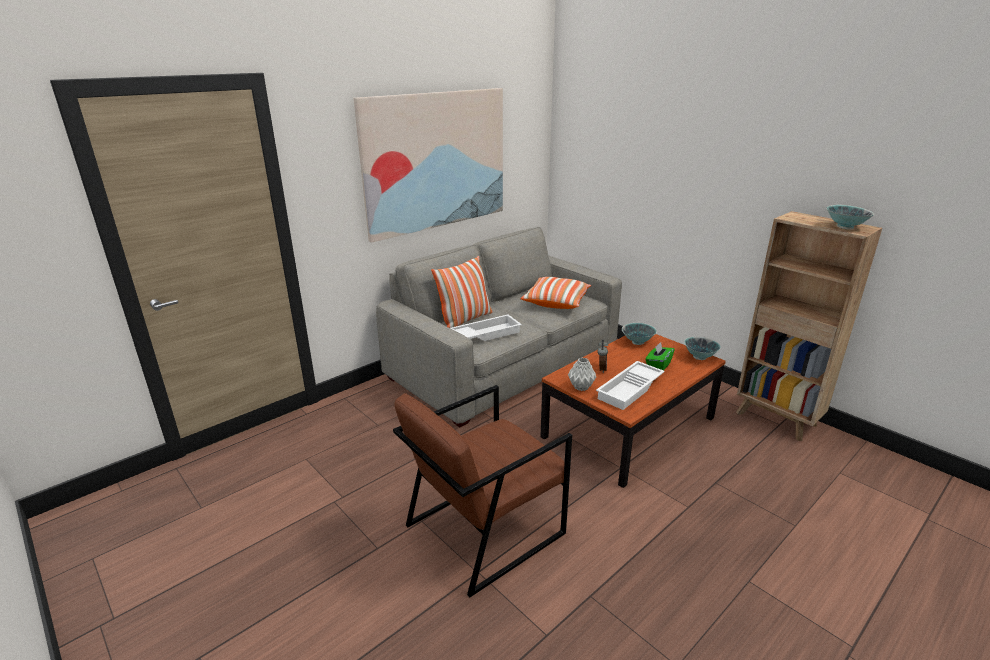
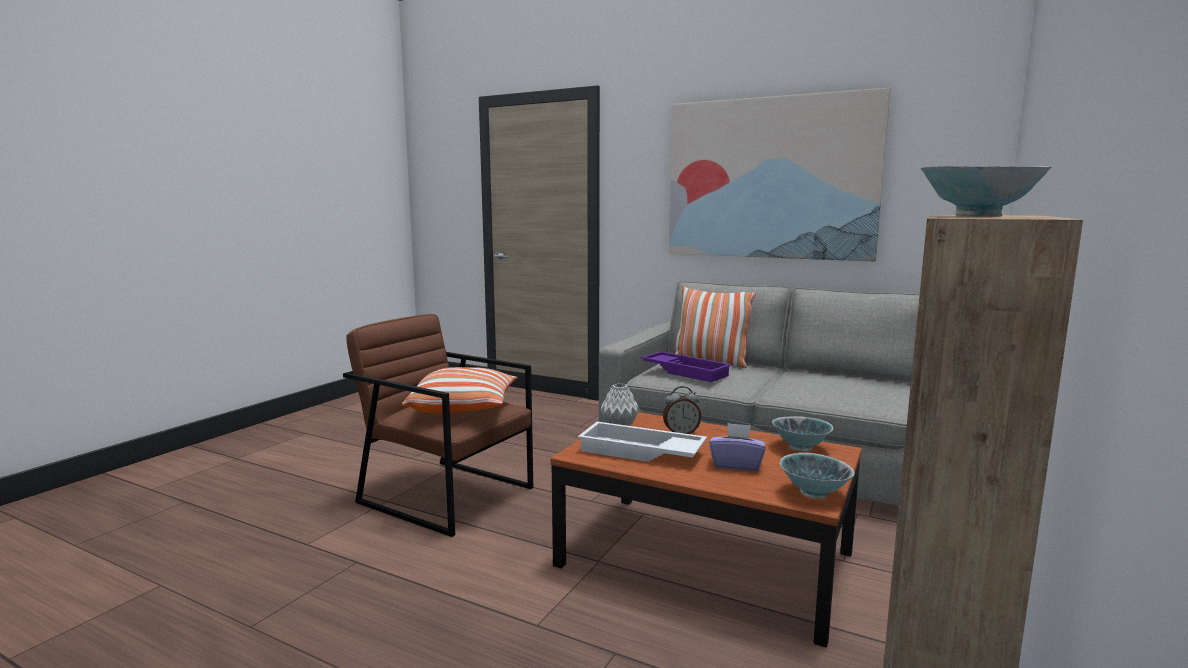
camera: 70 degrees right, 15 degrees down
(486, 333) = (686, 371): white tray -> purple tray
(556, 302) = (838, 389): pillow -> pillow (463, 408)
(658, 366) = (736, 465): green tissue box -> purple tissue box

